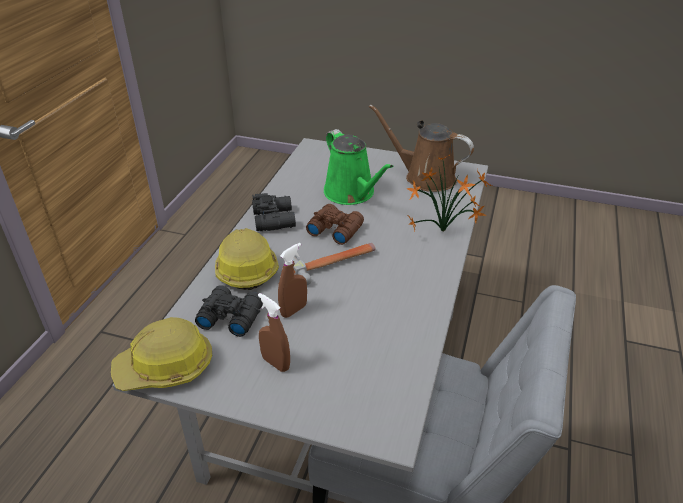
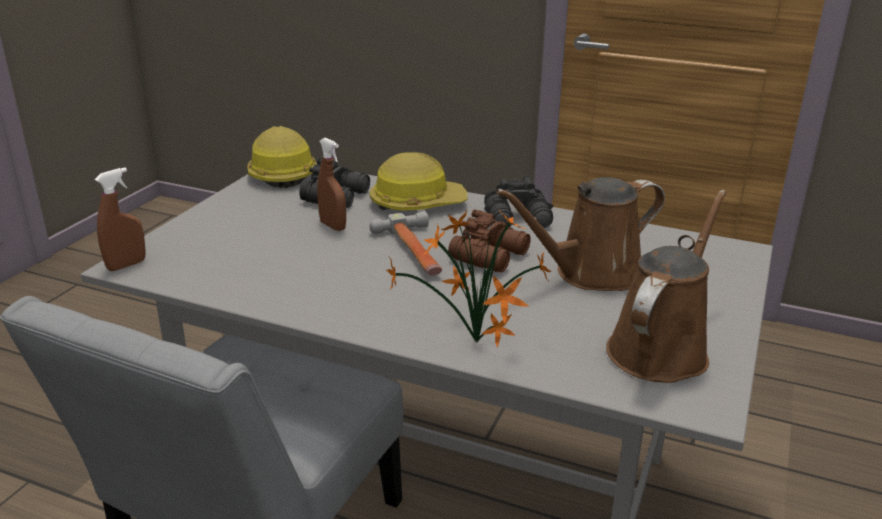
camera: 95 degrees right, 10 degrees down
(275, 363) = (257, 216): brown spray bottle -> brown spray bottle (126, 265)
(352, 193) = (591, 274): green watering can -> brown watering can

